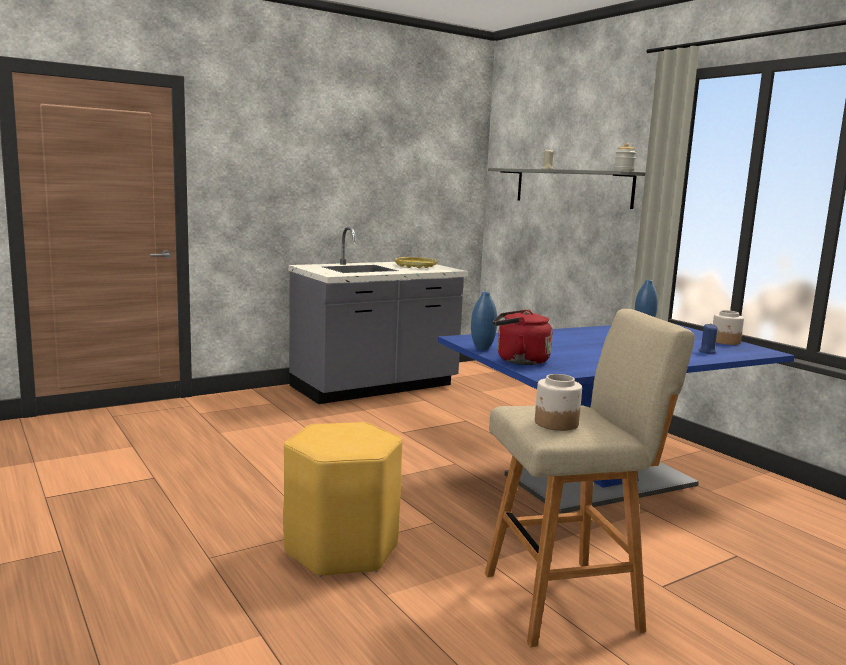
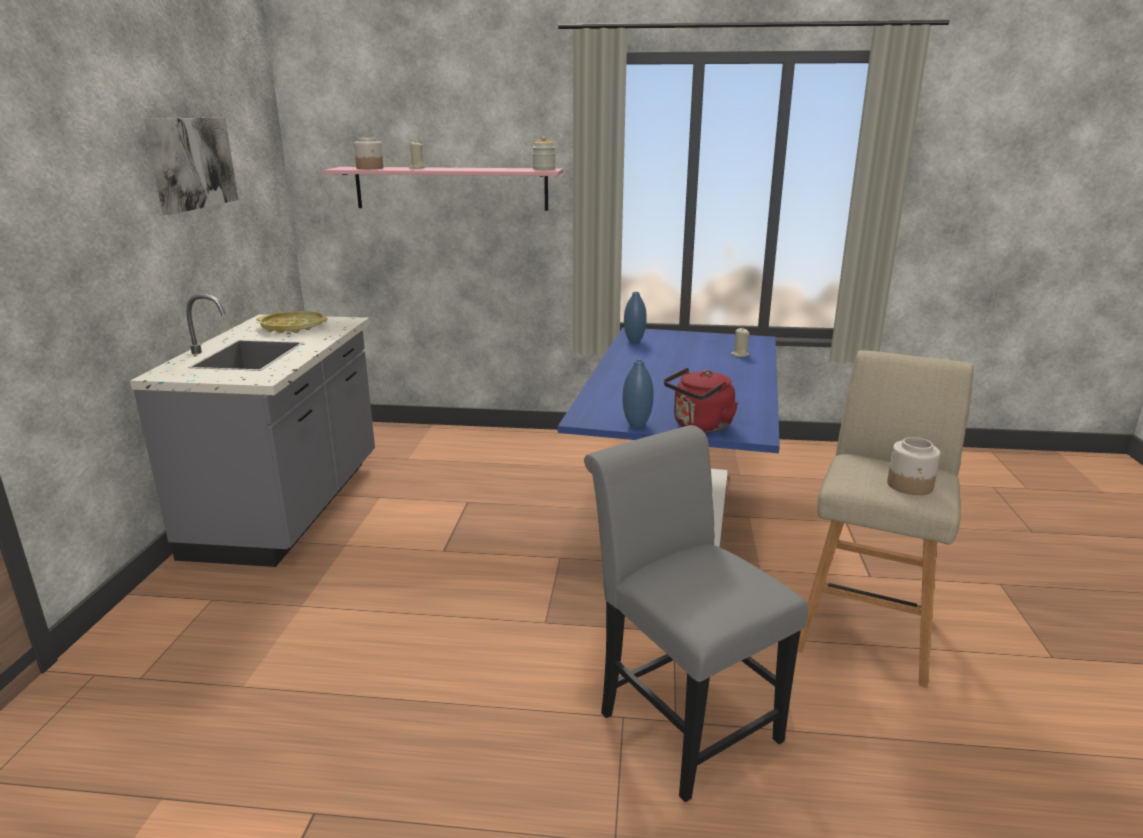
camera: 50 degrees left, 10 degrees up
(342, 549) = (681, 719): yellow stool -> grey chair
(385, 152) = (192, 163): none -> picture
(572, 187) = (451, 188): grey shelf -> pink shelf
(706, 351) = (740, 355): blue candle -> beige candle
(725, 342) = (715, 337): jar -> jar (370, 168)

